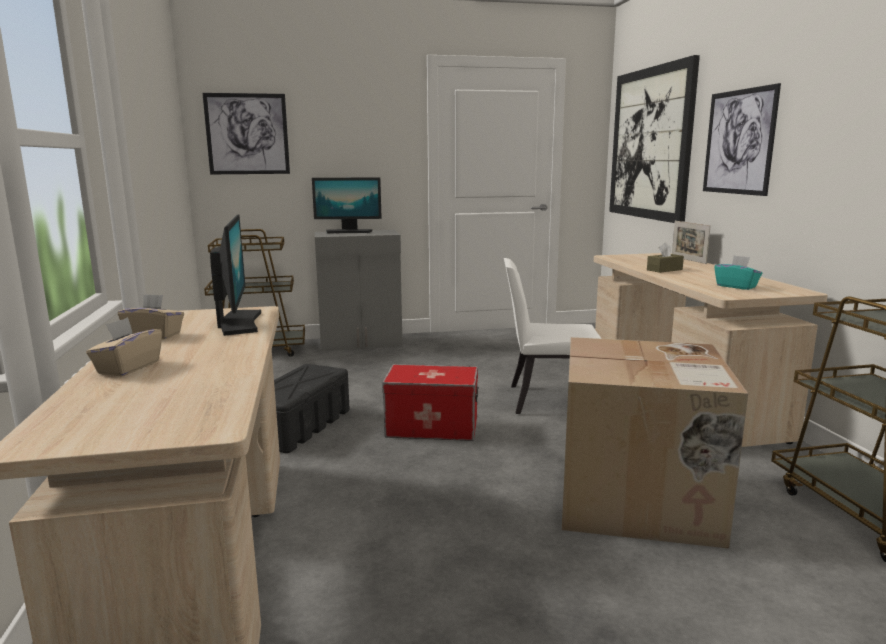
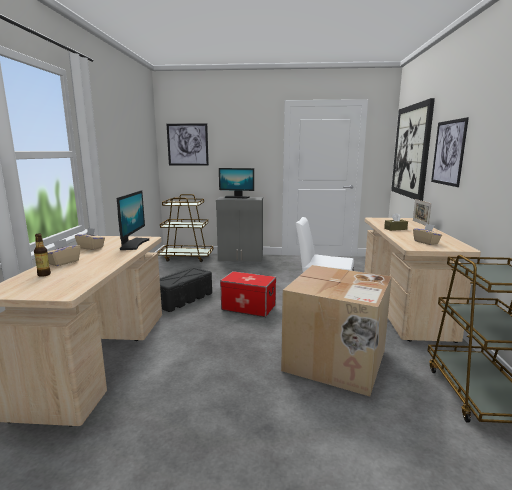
camera: 15 degrees right, 0 degrees up
(112, 395) = (44, 274): none -> bottle
(736, 286) = (426, 242): turquoise tissue box -> beige tissue box

